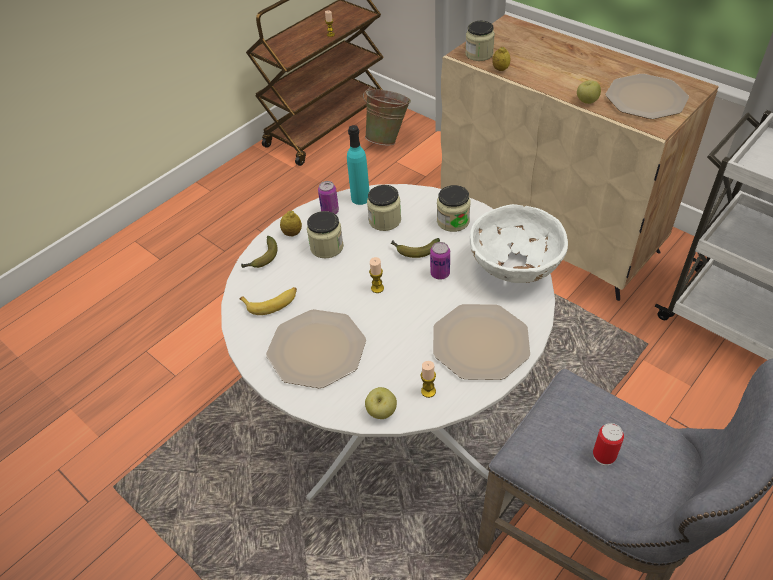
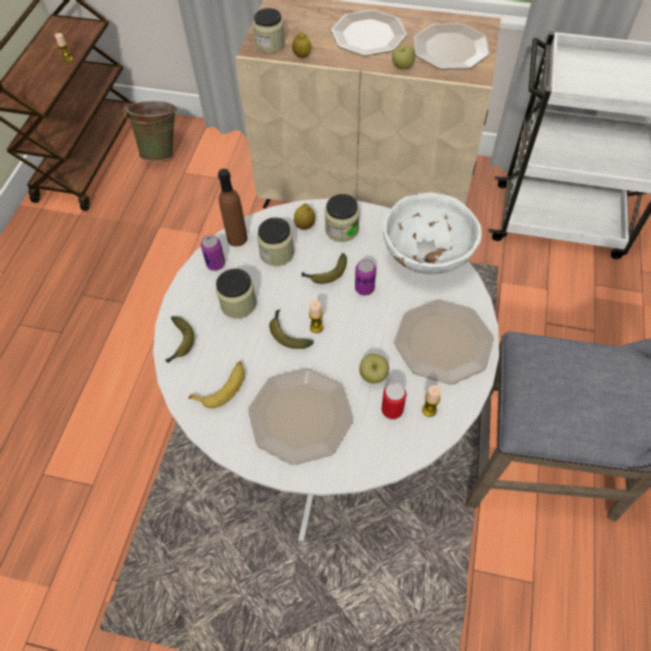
camera: 30 degrees left, 10 degrees up
(292, 233) = (193, 303): lemon -> lemon (305, 226)
(350, 283) = (287, 333): none -> banana
(360, 198) = (237, 238): turquoise bottle -> brown bottle
(381, 412) = (402, 450): apple -> apple (373, 375)
(574, 68) = (369, 35): none -> plate
(604, 455) = (593, 398): can -> can (392, 410)

